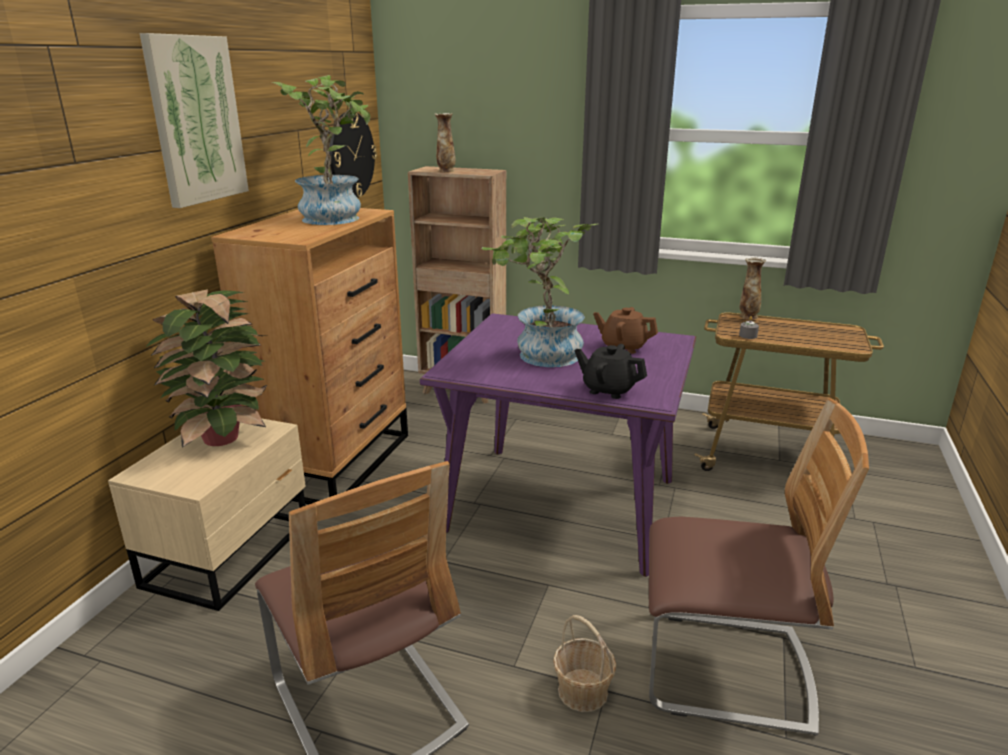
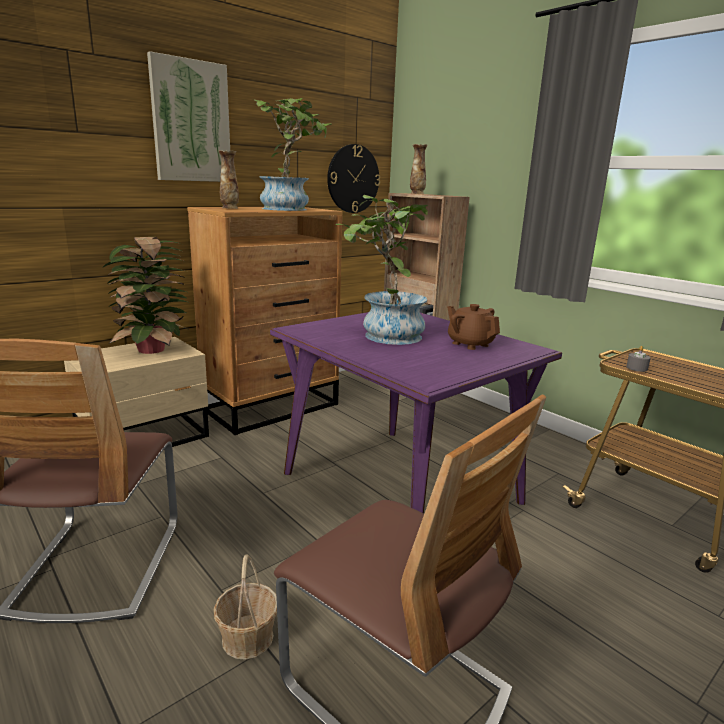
camera: 30 degrees right, 5 degrees down
(608, 389) = (398, 365): black teapot -> none
(748, 316) = (662, 355): vase -> vase (229, 208)

